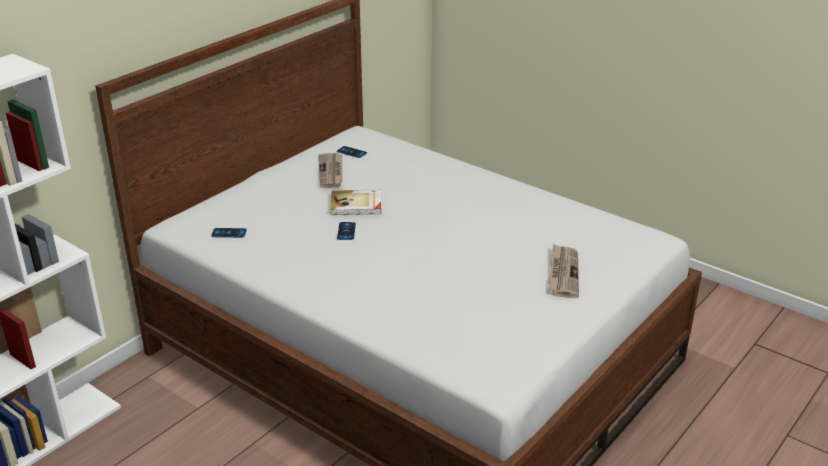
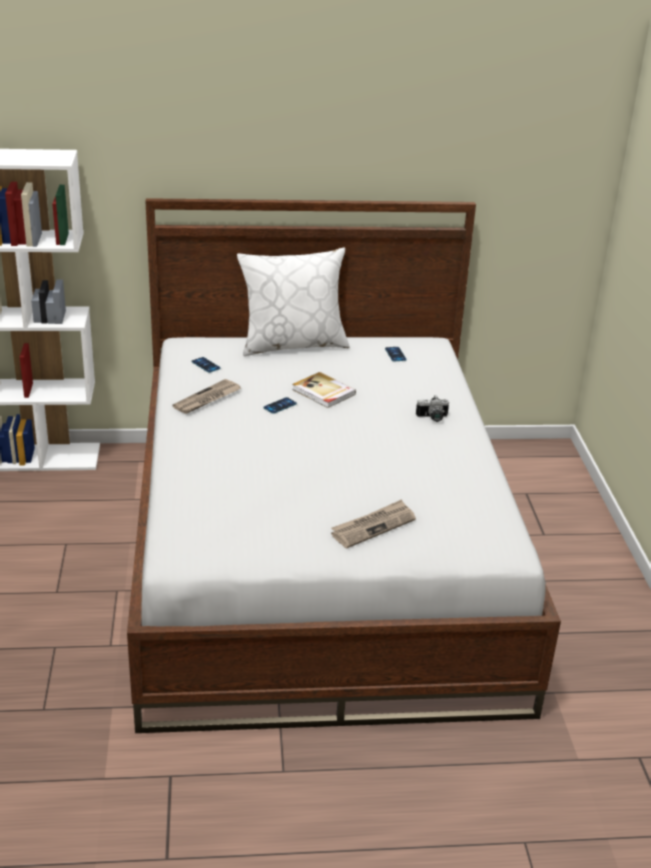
camera: 45 degrees right, 0 degrees up
(264, 182) = (293, 344): none -> white pillow
(331, 172) = (352, 361): newspaper -> newspaper (207, 399)
(459, 182) = (432, 418): none -> camera

